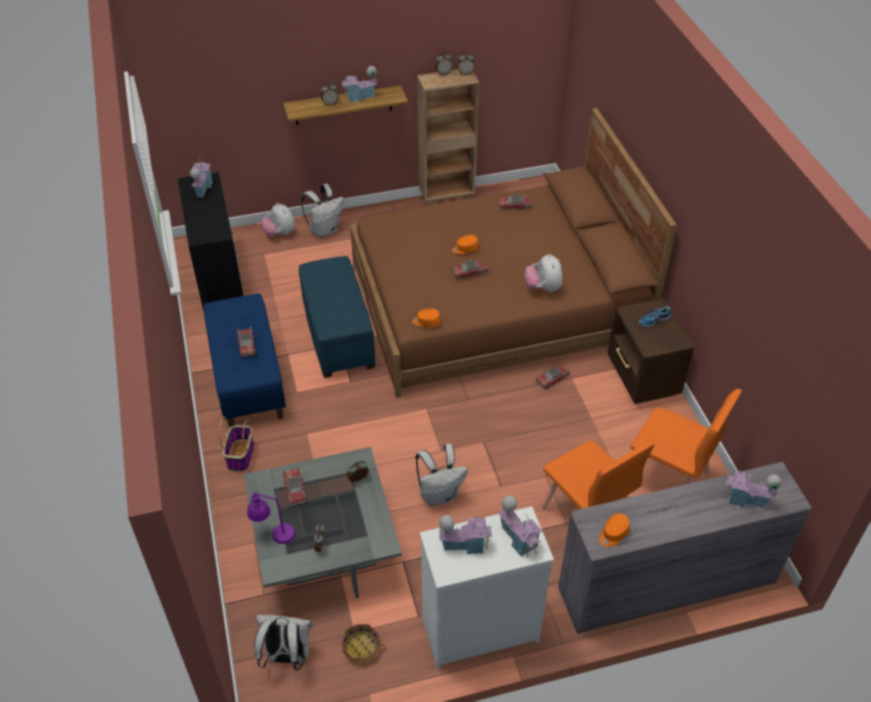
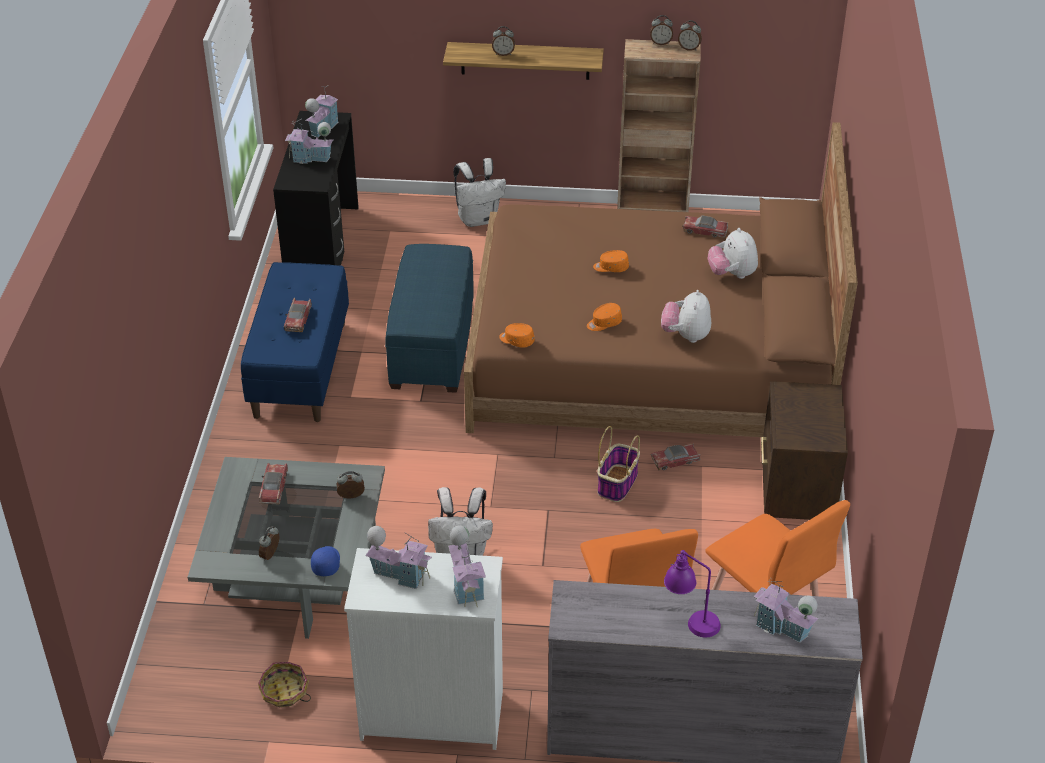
camera: 20 degrees right, 5 degrees down
(240, 455) = (251, 449): basket -> basket (617, 483)
(273, 534) = (225, 528): purple table lamp -> purple table lamp (690, 621)
(280, 233) = (421, 211): plush toy -> plush toy (732, 274)
(287, 657) = (196, 676): white backpack -> none
(360, 97) = (544, 53): toy house -> toy house (310, 158)
(365, 540) = (325, 563): none -> blue cap
(469, 272) = (601, 296): toy car -> none
(613, 534) = (591, 618): orange cap -> orange cap (604, 323)
(654, 320) = (812, 408): shoe -> none

